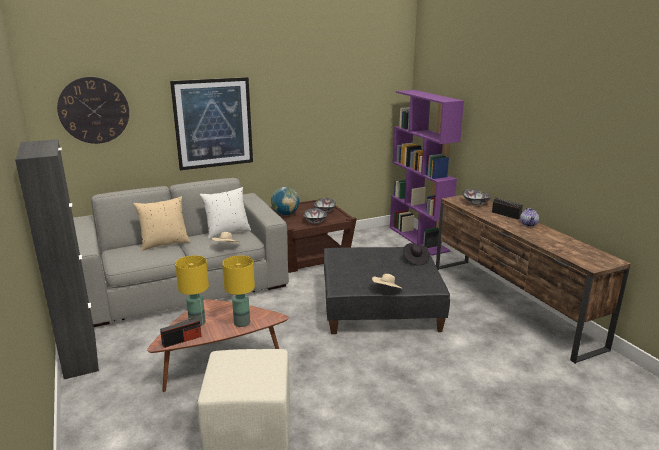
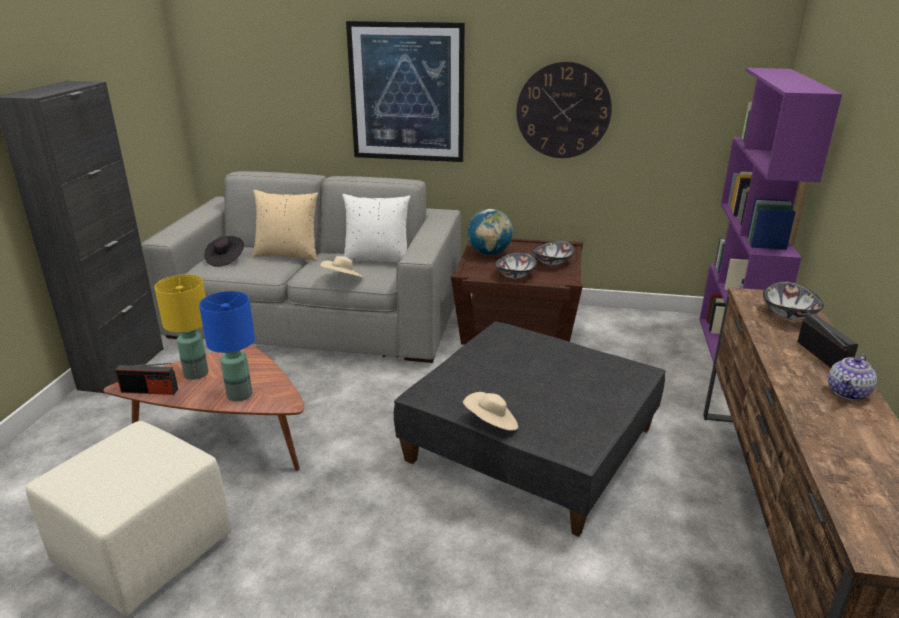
camera: 35 degrees right, 5 degrees up
(94, 110) = (248, 56): wall clock -> wall clock (563, 110)
(242, 322) = (240, 394): yellow table lamp -> blue table lamp
(415, 260) = (609, 388): black hat -> black hat (225, 259)

